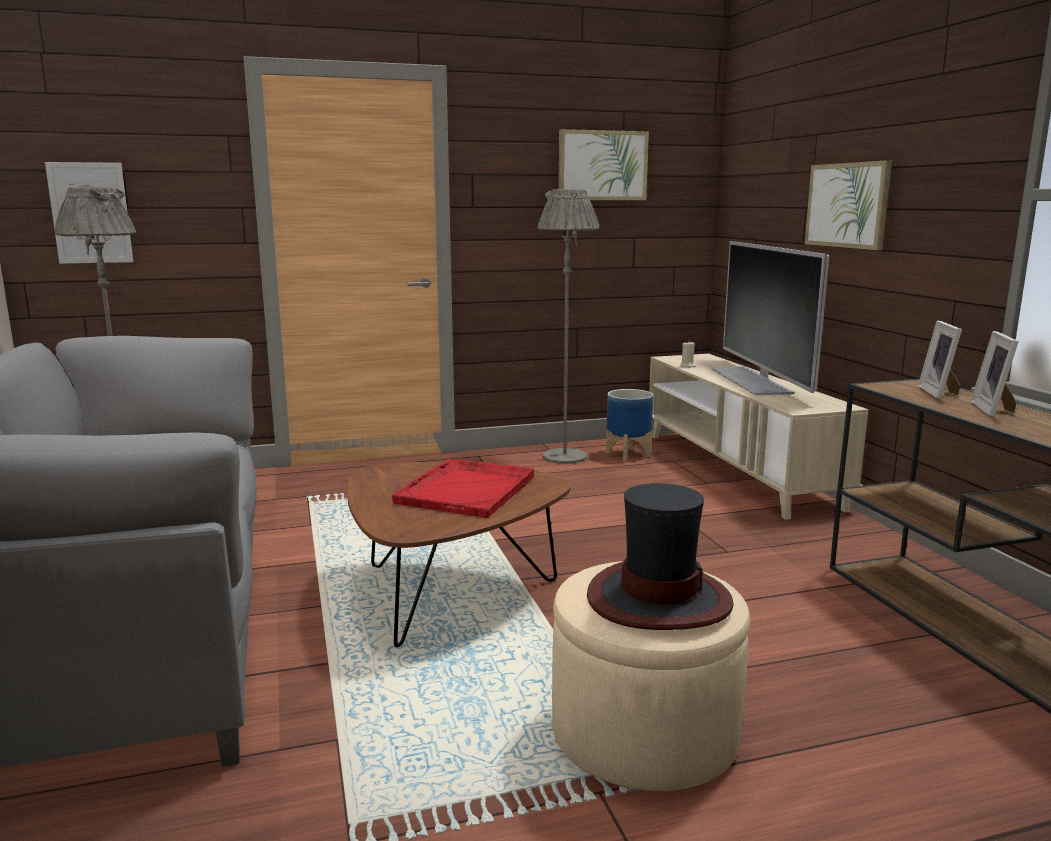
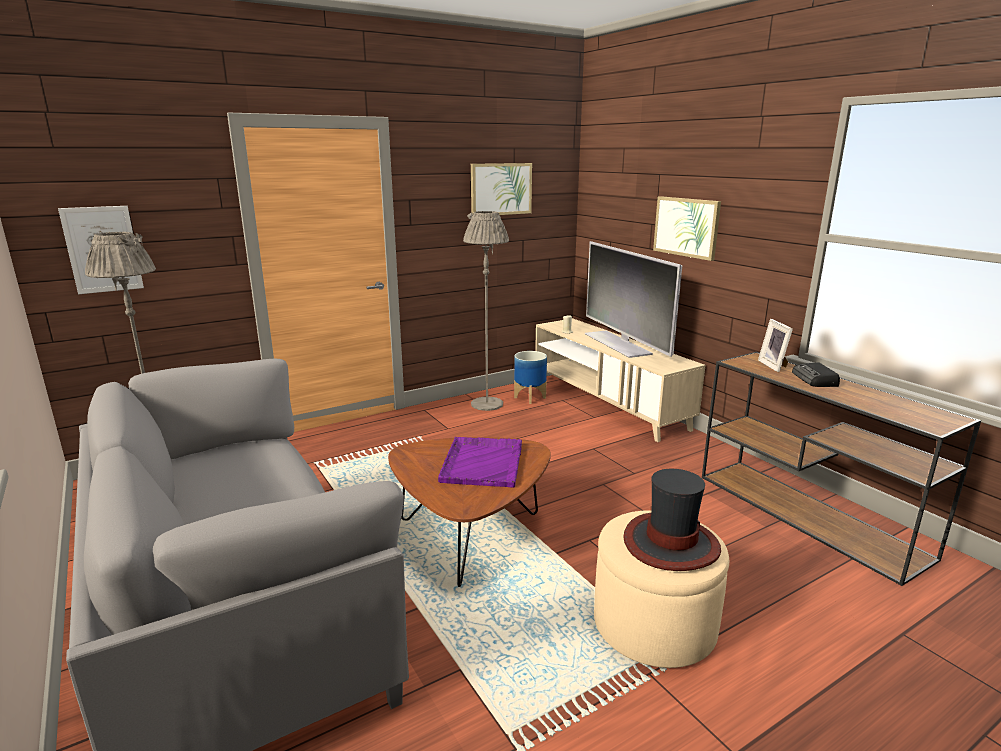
camera: 15 degrees left, 5 degrees up
(467, 489) = (483, 462): red tray -> purple tray
(994, 410) = (815, 379): picture frame -> radio

